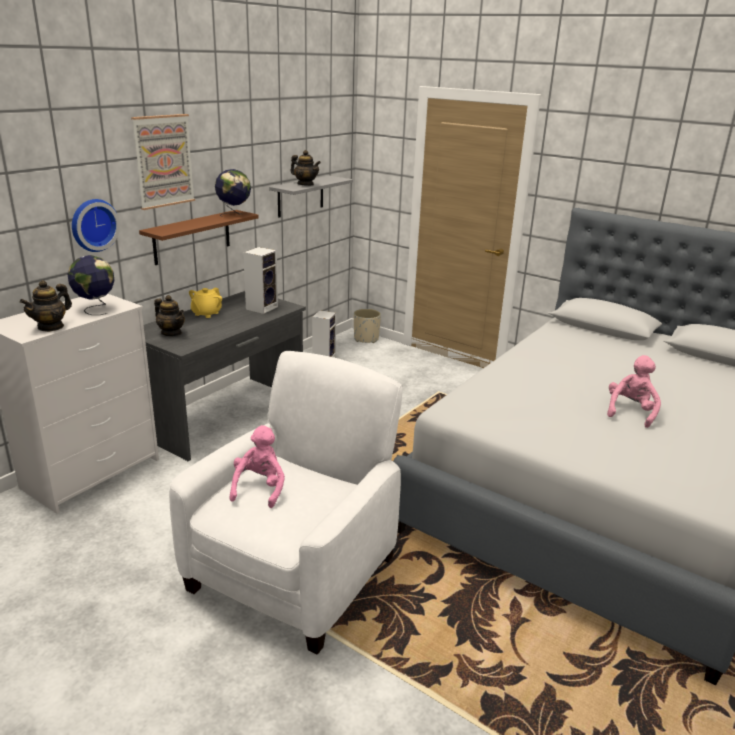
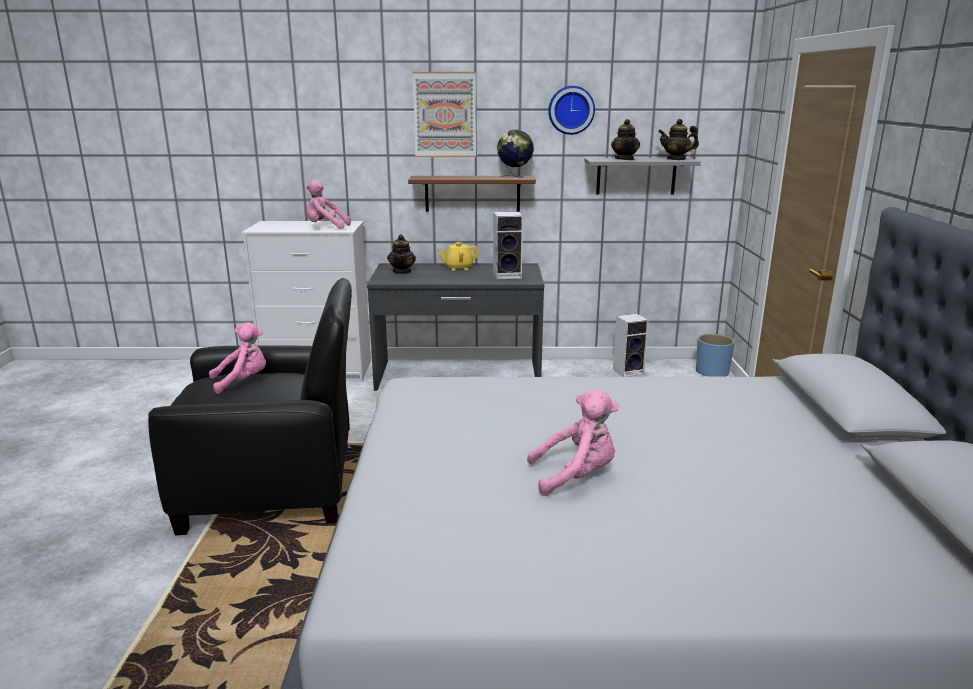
camera: 55 degrees right, 5 degrees down
(51, 327) = (277, 229): teapot -> teapot (676, 159)
(93, 224) = (365, 162): wall clock -> wall clock (571, 110)
(95, 309) = (325, 227): globe -> pink plush toy
(295, 571) = (274, 486): white armchair -> black armchair
(366, 339) = (712, 373): beige planter -> blue planter

